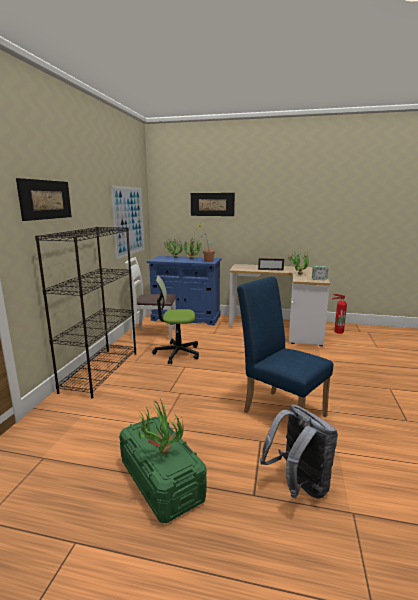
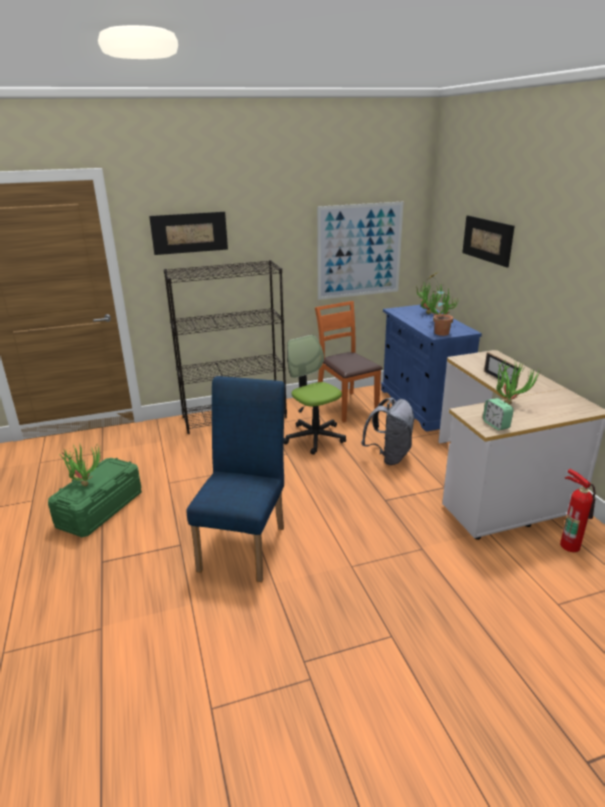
camera: 60 degrees right, 10 degrees up
(153, 334) = (346, 406): white chair -> orange chair
(298, 486) = (124, 585): grey backpack -> grey backpack (389, 456)

